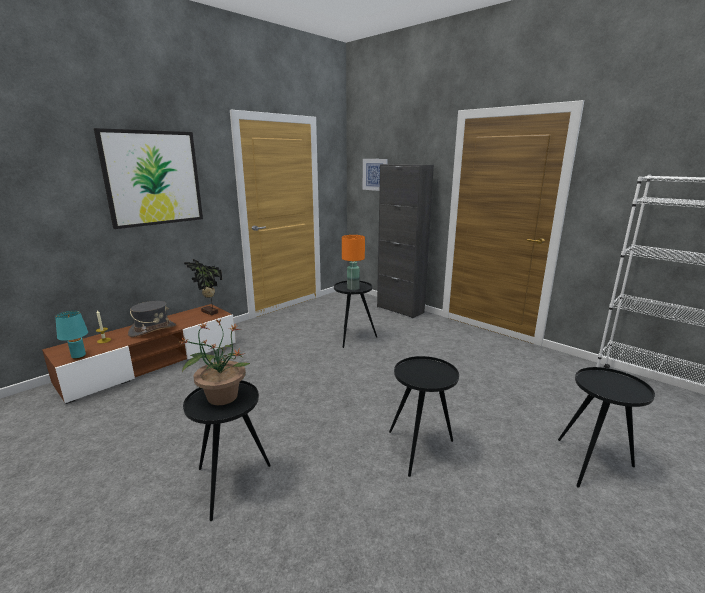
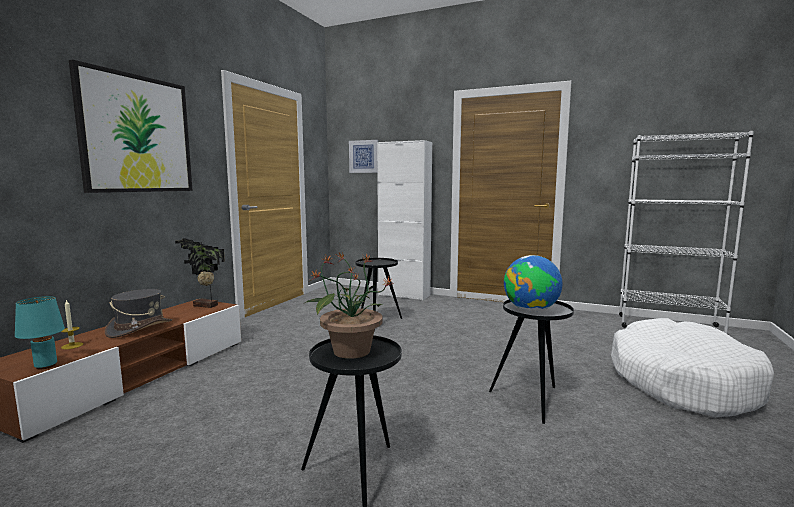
camera: 20 degrees left, 10 degrees down
(353, 288) = (378, 263): orange table lamp -> none
(400, 309) = (404, 295): black cabinet -> white cabinet
(418, 374) = (531, 310): none -> globe
(593, 465) = (681, 382): black side table -> white dog bed

